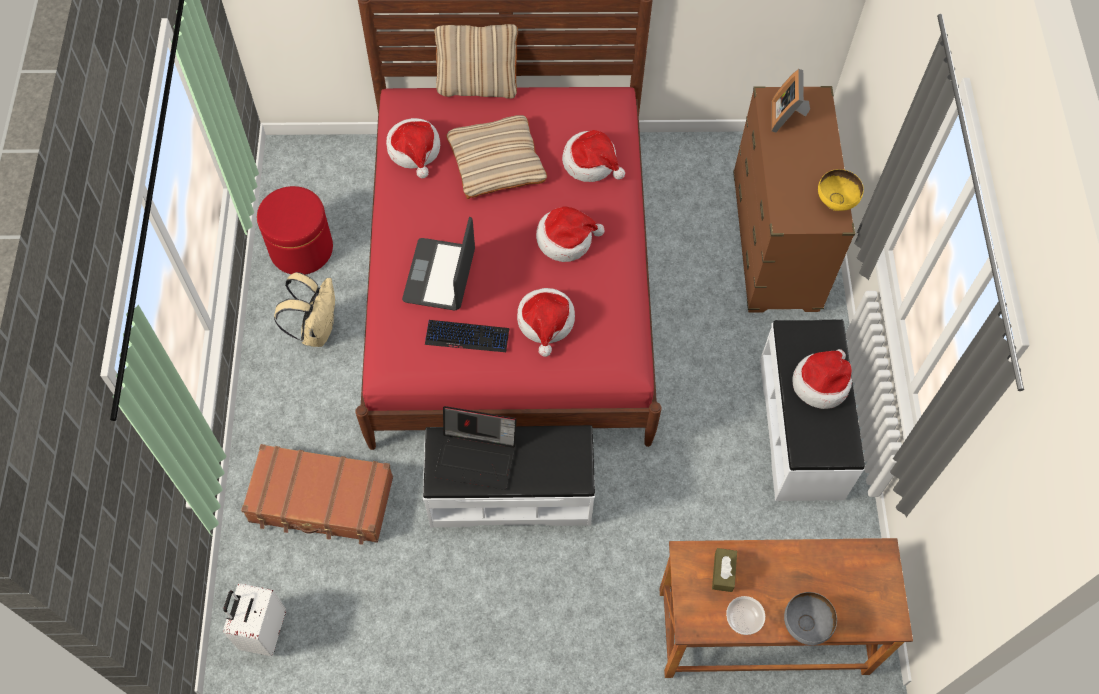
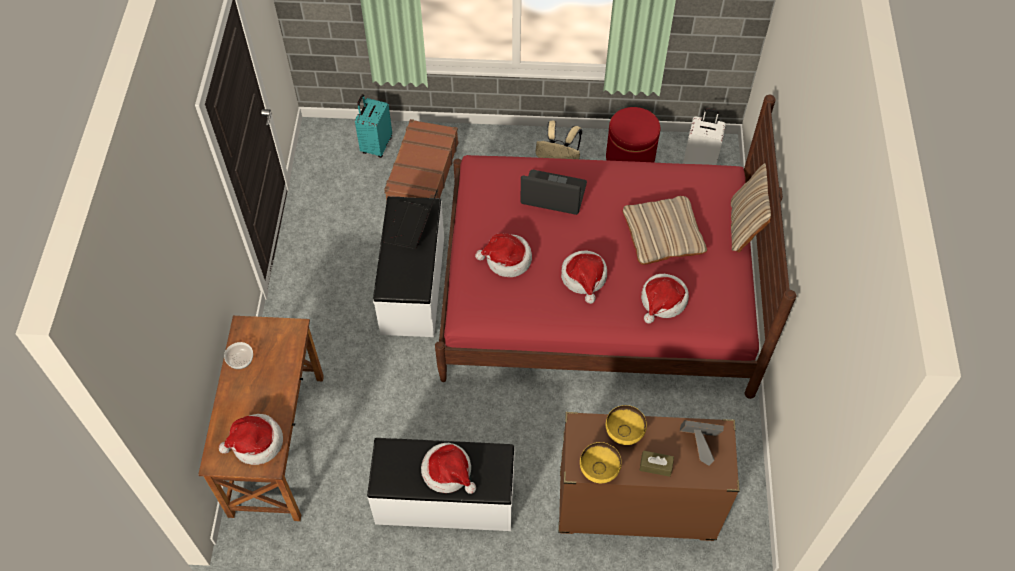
camera: 95 degrees right, 5 degrees down
(263, 630) = (336, 144): white suitcase -> white suitcase (700, 162)
(267, 571) = (376, 145): none -> turquoise suitcase
(415, 150) = (673, 181): hat -> hat (256, 443)
(467, 336) = (499, 210): keyboard -> none
(723, 572) = (278, 351): brown tissue box -> brown tissue box (655, 466)
(788, 180) = (624, 434): none -> yellow bowl
(805, 625) = (226, 400): grey bowl -> none

